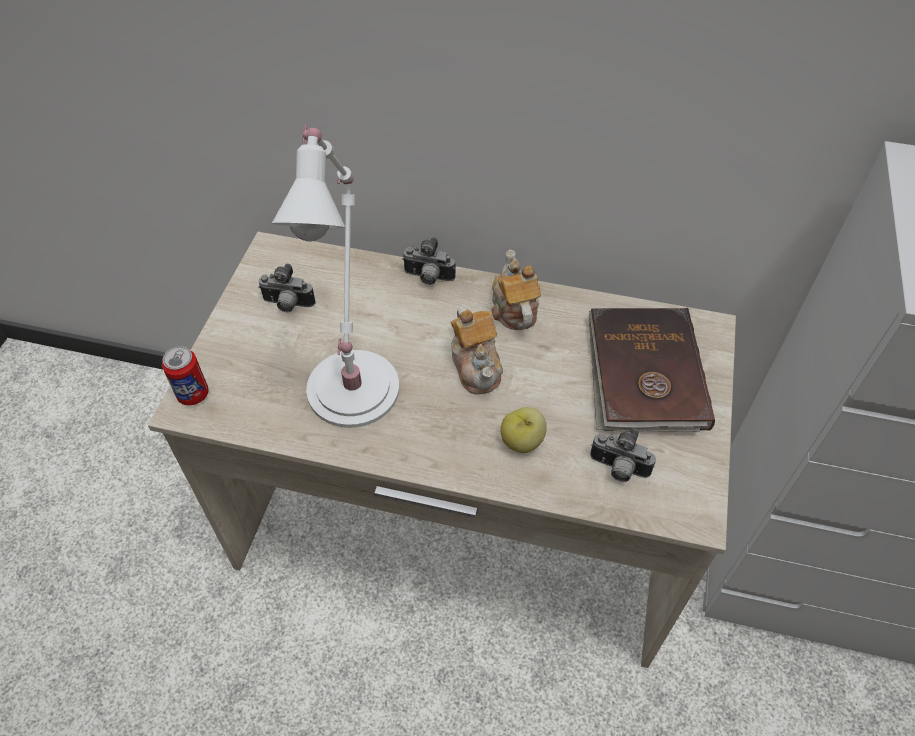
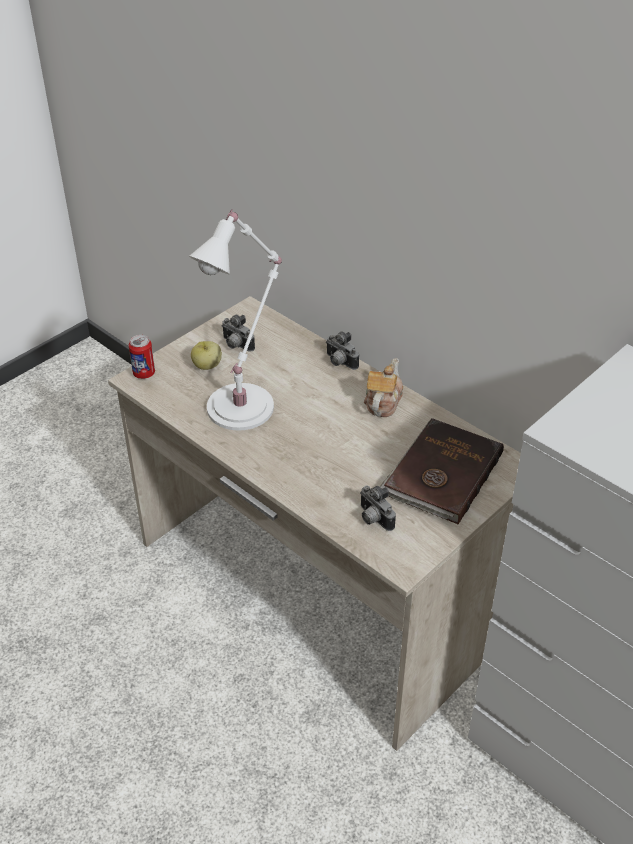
camera: 30 degrees right, 10 degrees down
(476, 365) = (329, 425): teapot -> none
(522, 442) = (323, 478): apple -> apple (207, 366)

